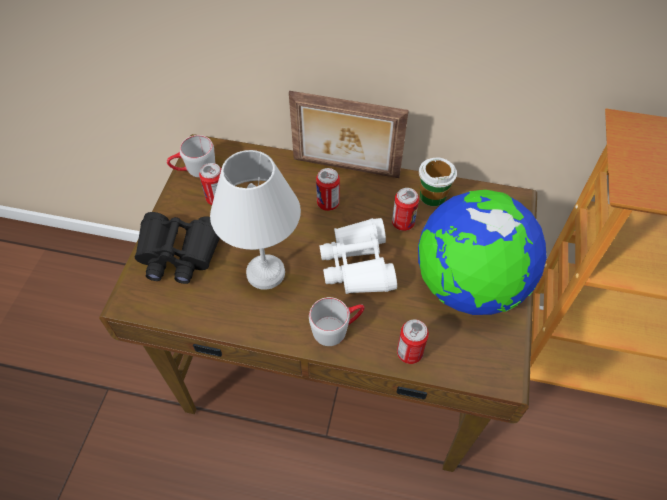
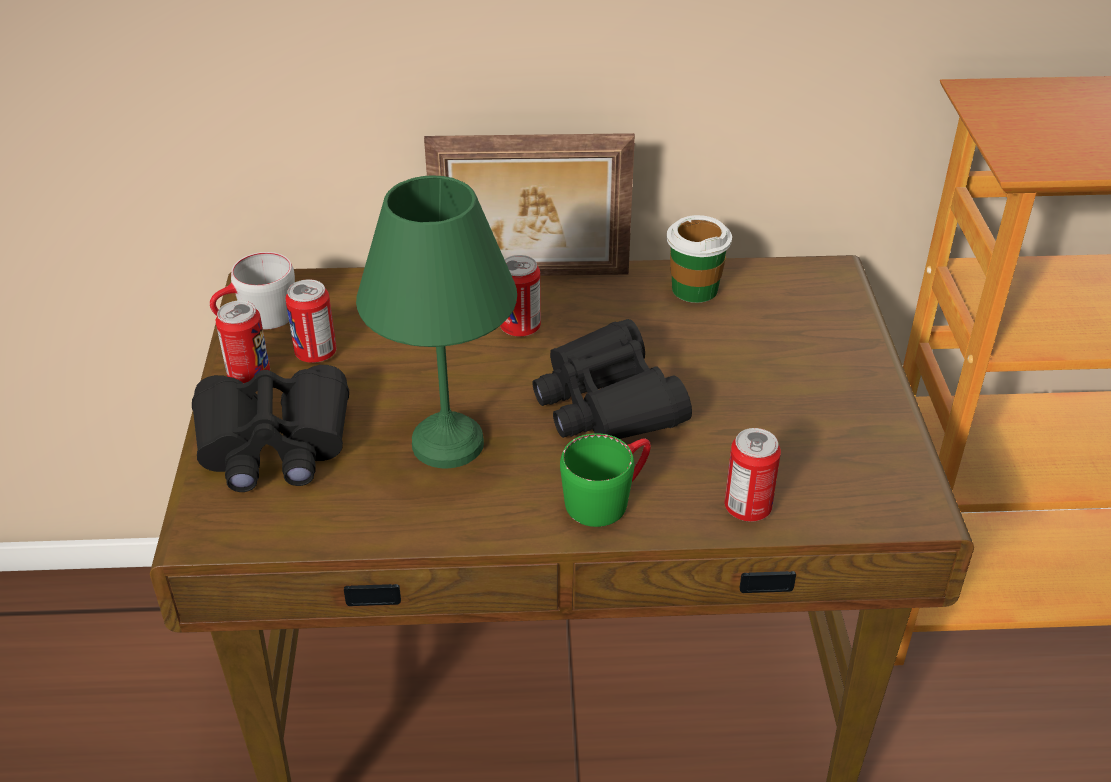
camera: 15 degrees left, 15 degrees down
(263, 273) = (444, 444): white table lamp -> green table lamp
(337, 327) = (607, 497): grey mug -> green mug
(358, 264) = (607, 403): white binoculars -> black binoculars
(403, 223) = (660, 333): can -> can (249, 375)
(468, 285) = (805, 398): globe -> none

